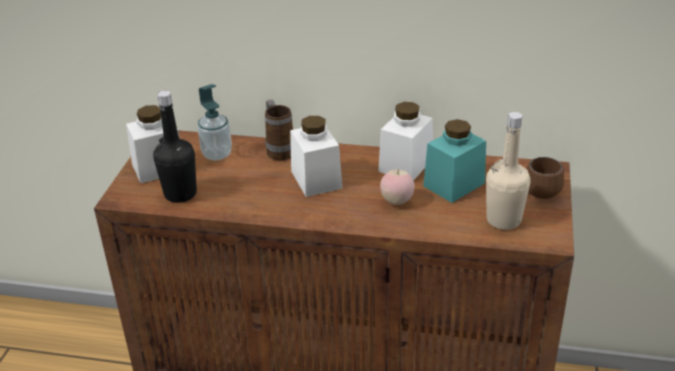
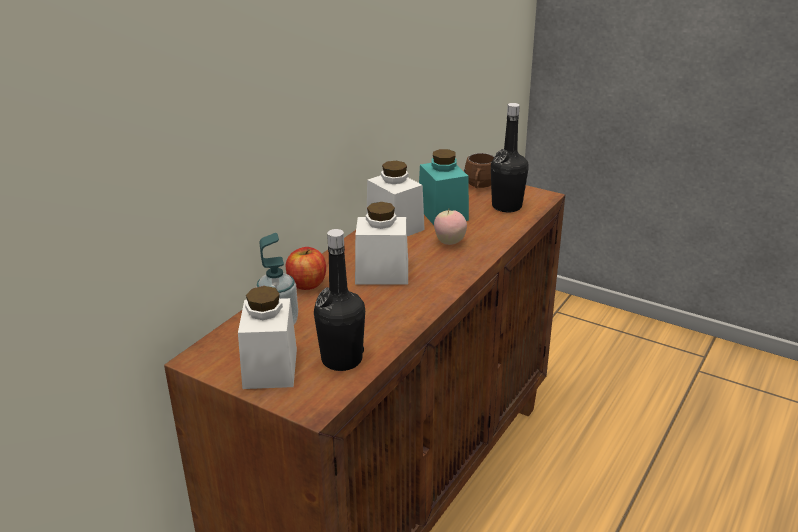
camera: 70 degrees left, 5 degrees down
(279, 149) = (307, 284): mug -> apple
(503, 220) = (506, 206): beige bottle -> black bottle

